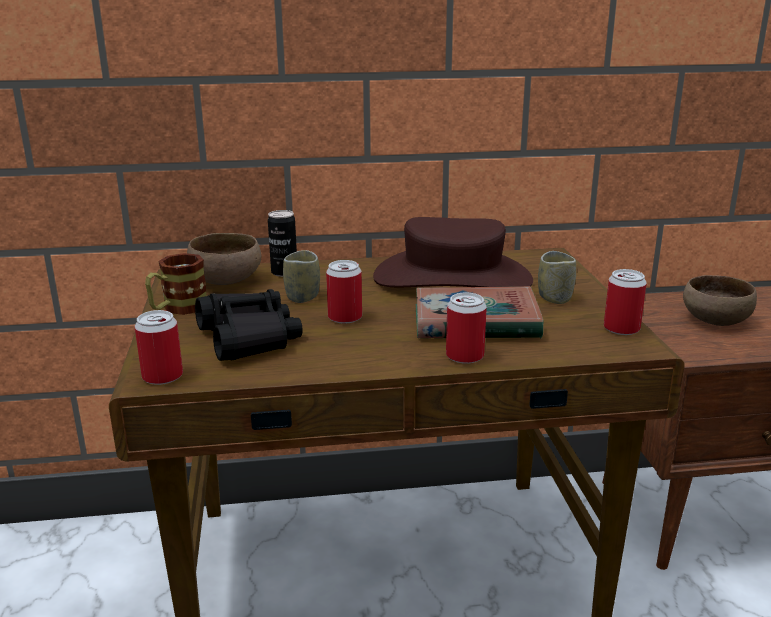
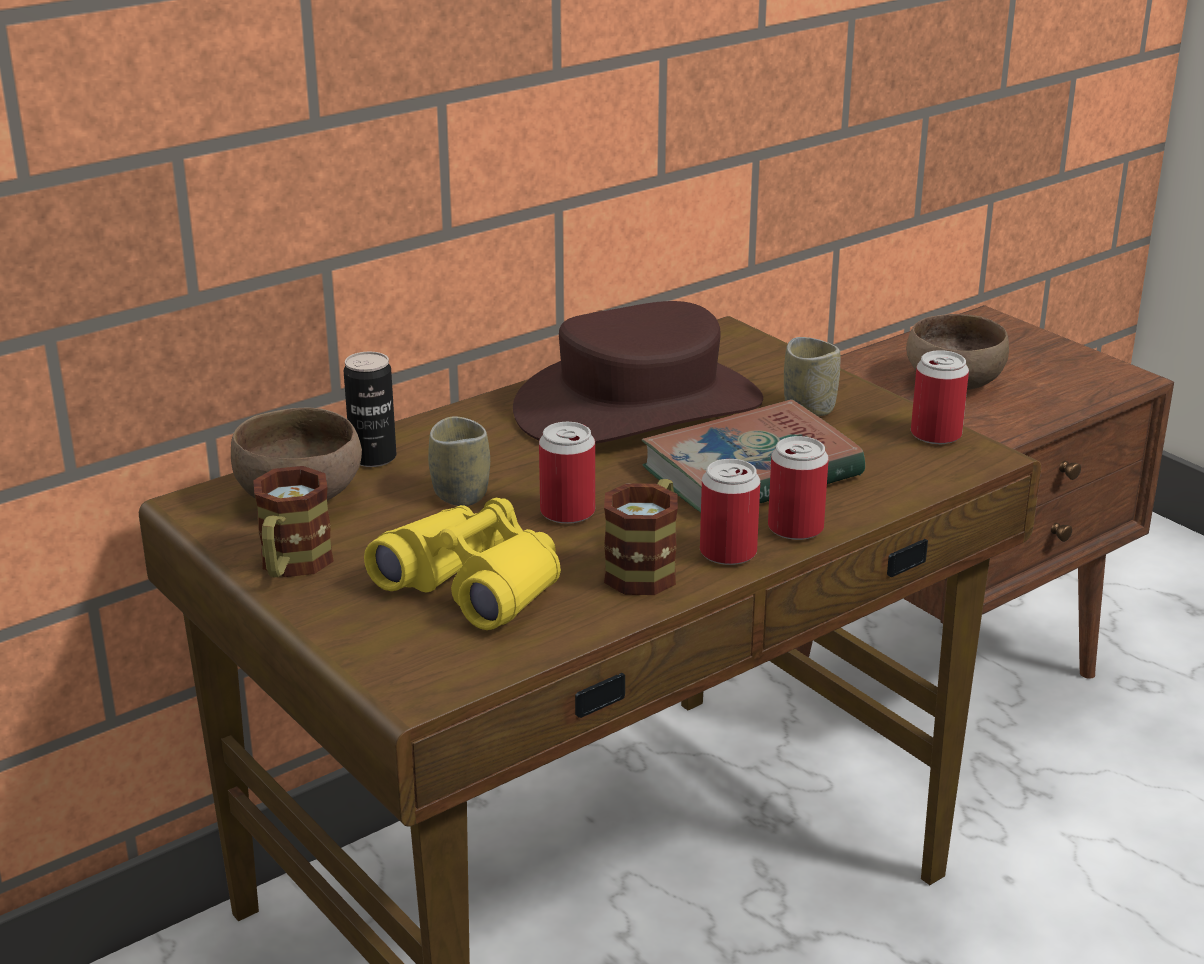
camera: 30 degrees left, 5 degrees up
(162, 376) = (431, 679): can -> can (728, 552)
(249, 338) = (474, 584): black binoculars -> yellow binoculars
(350, 354) = (646, 567): none -> mug

